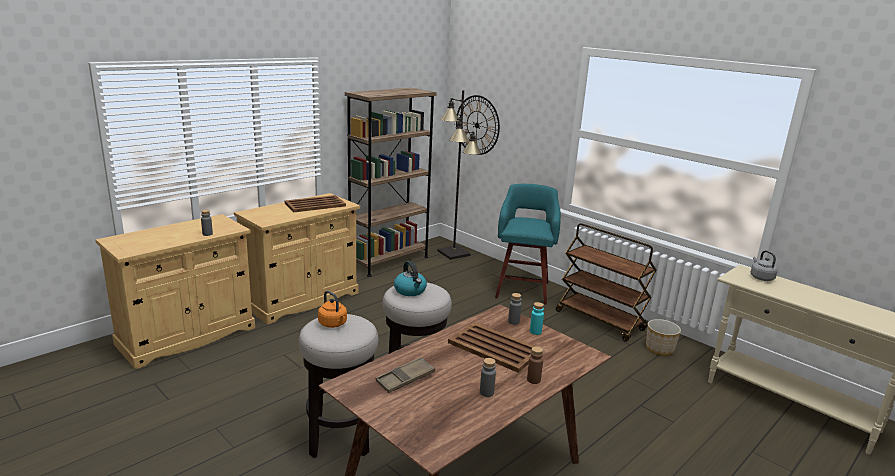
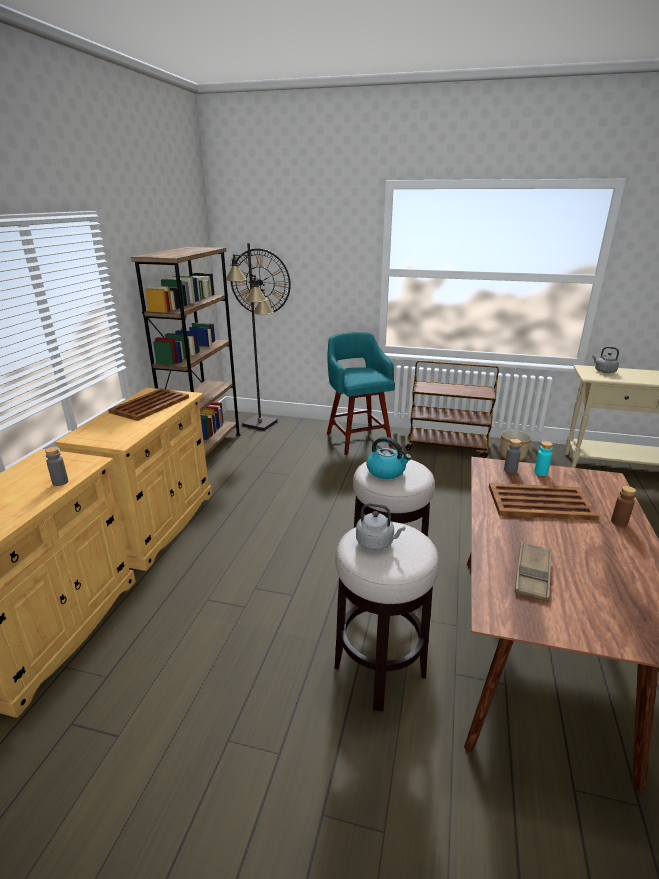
camera: 30 degrees left, 5 degrees up
(333, 324) = (376, 543): orange kettle -> grey kettle
(486, 392) = (613, 554): grey bottle -> none

